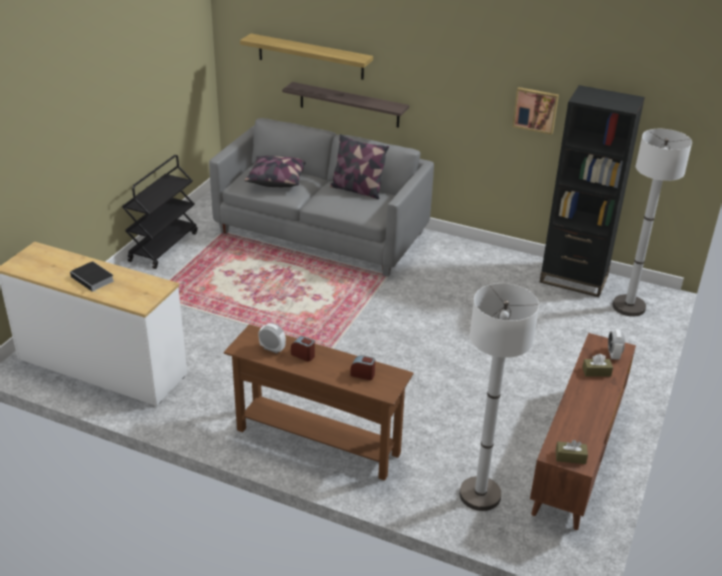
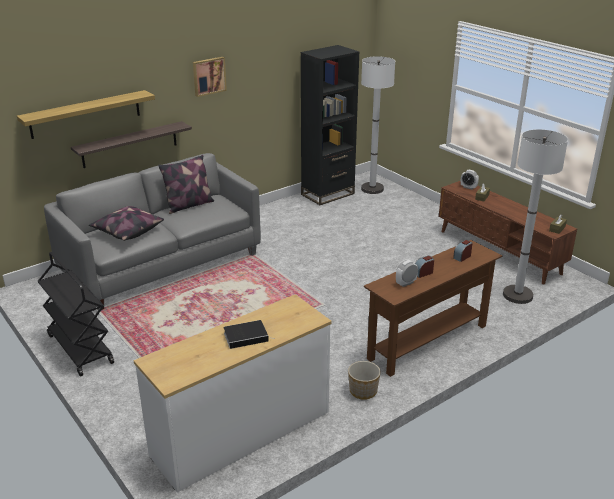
camera: 60 degrees left, 5 degrees down
(201, 419) = (363, 391): none -> planter
(535, 110) = (273, 83): picture -> picture (208, 76)

